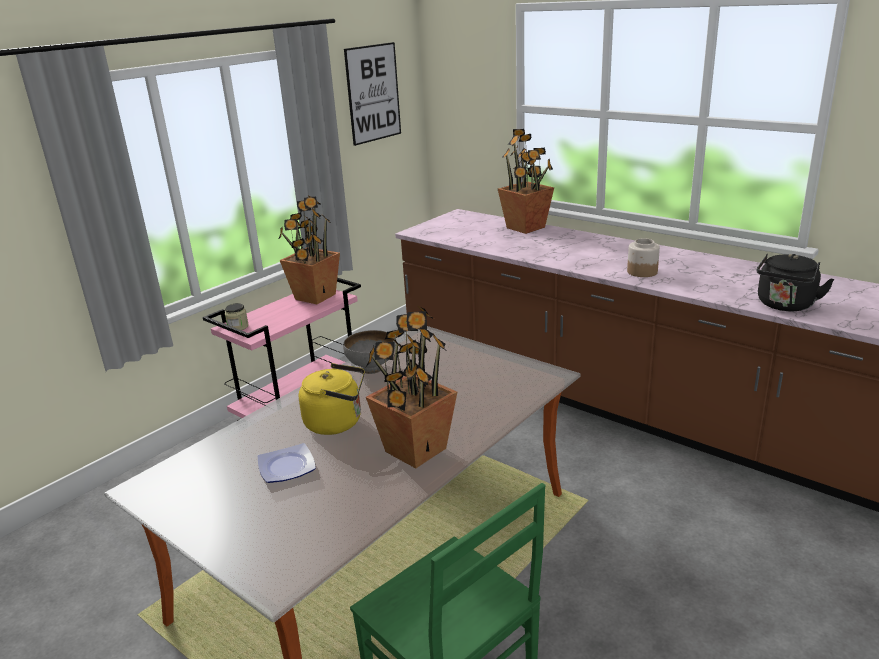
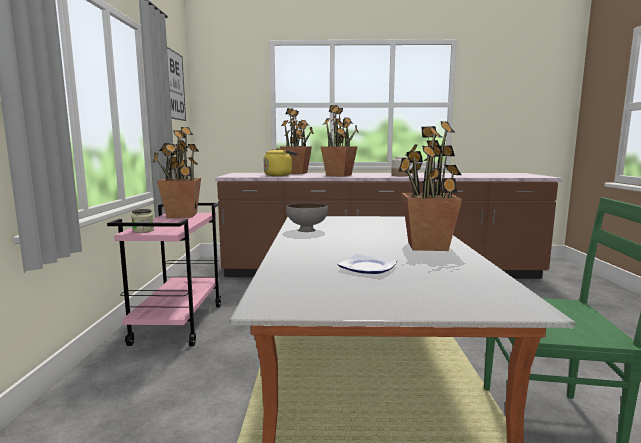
camera: 40 degrees left, 15 degrees down
(337, 422) = (346, 248): yellow kettle -> yellow kettle (279, 175)
(555, 253) = (339, 175): none -> potted plant
(785, 306) = (485, 176): black kettle -> none

